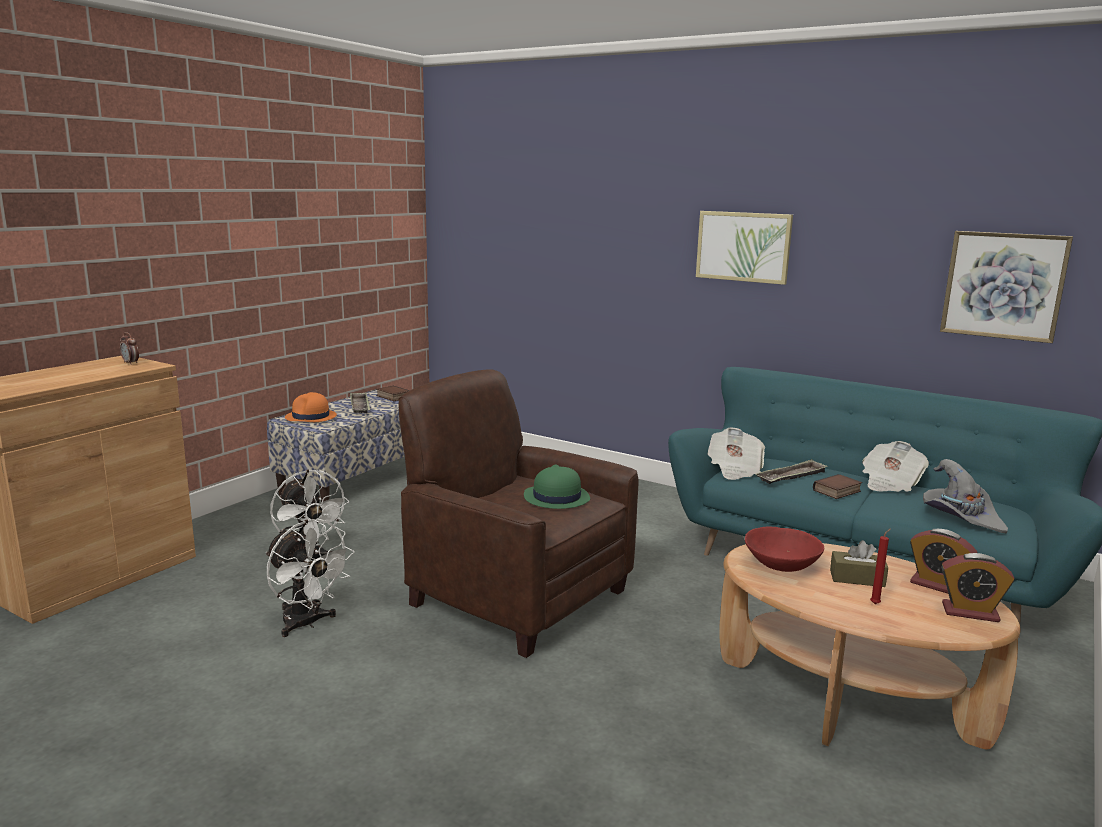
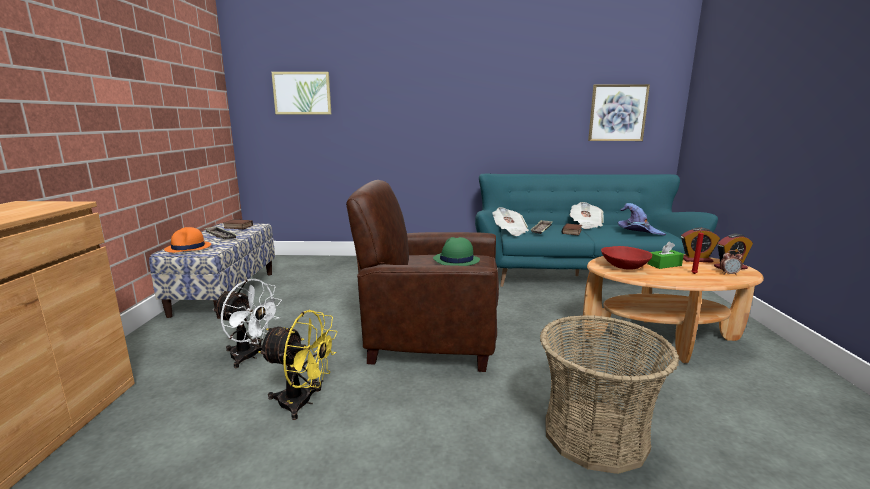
camera: 30 degrees left, 0 degrees up
(131, 363) = (38, 205): alarm clock -> alarm clock (729, 274)
(307, 624) = (303, 403): white fan -> yellow fan
(556, 771) = (595, 435): none -> basket
(743, 246) = (475, 101): picture -> picture (302, 93)
(857, 578) = (664, 265): brown tissue box -> green tissue box
(961, 517) = (638, 232): grey hat -> purple hat

